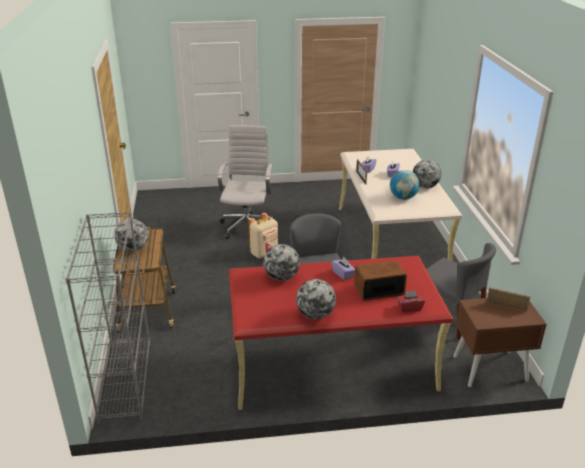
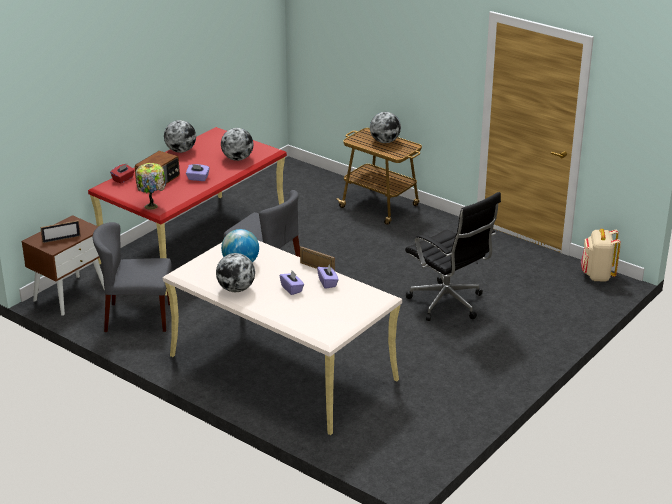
camera: 135 degrees right, 0 degrees up
(125, 380) = (312, 175): grey bookcase -> none
(247, 226) = (448, 304): white office chair -> black office chair
(264, 254) = (379, 287): beige backpack -> beige backpack (597, 276)
(413, 266) = (152, 206): none -> table lamp

